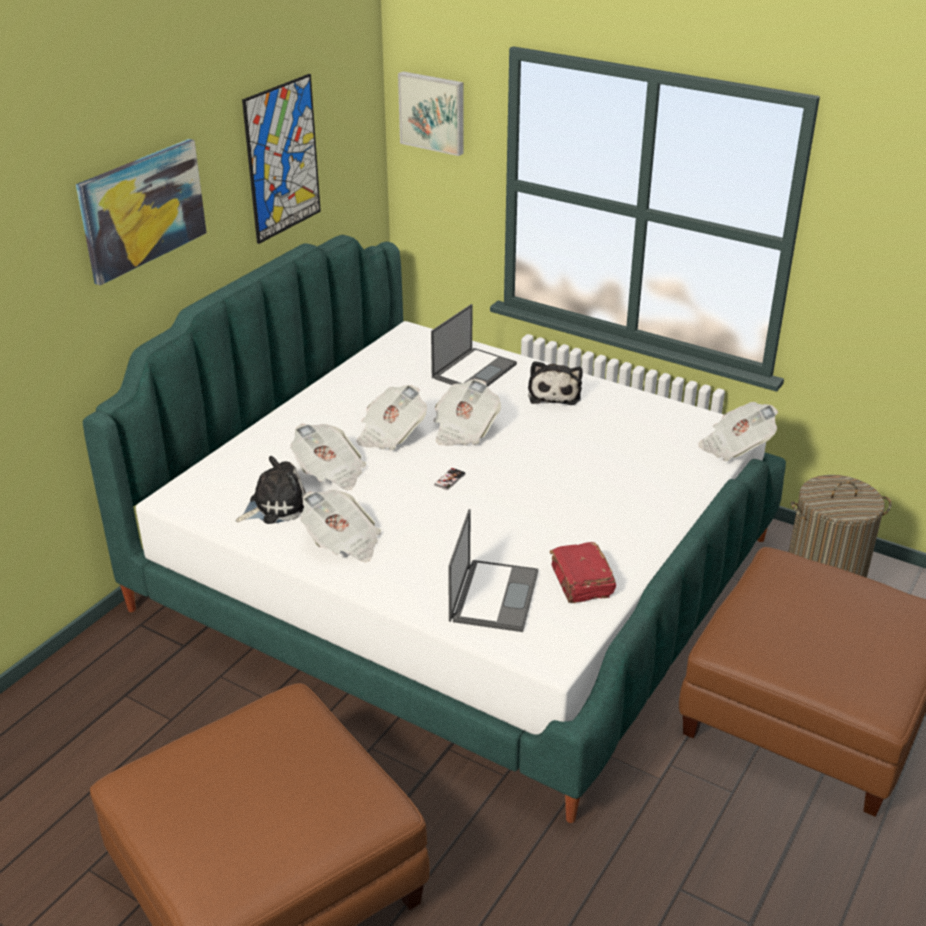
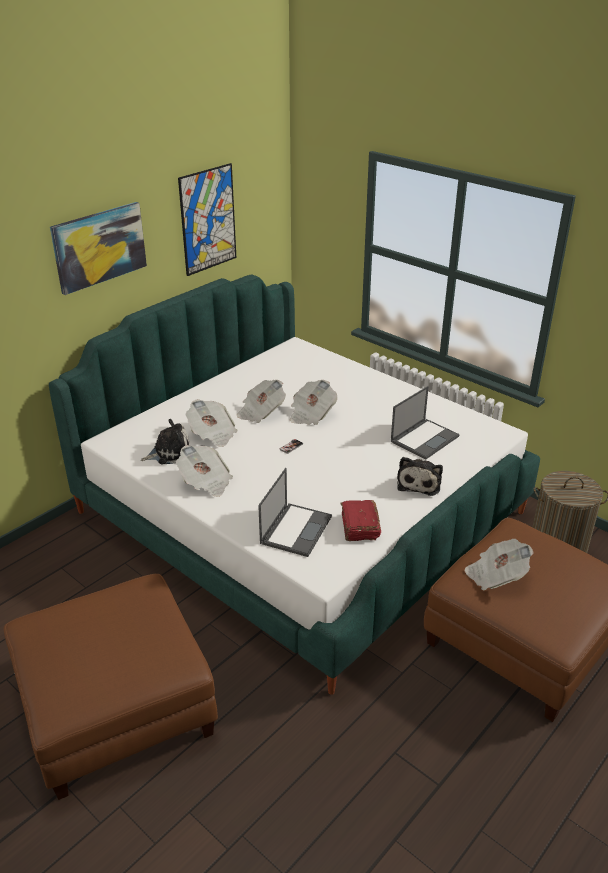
camera: 10 degrees right, 0 degrees up
(433, 112) = (320, 194): picture -> none
(474, 370) = (331, 374): laptop -> laptop (425, 438)
(554, 393) = (381, 395): plush toy -> plush toy (419, 483)
(735, 447) = (499, 444): newspaper -> newspaper (495, 576)

